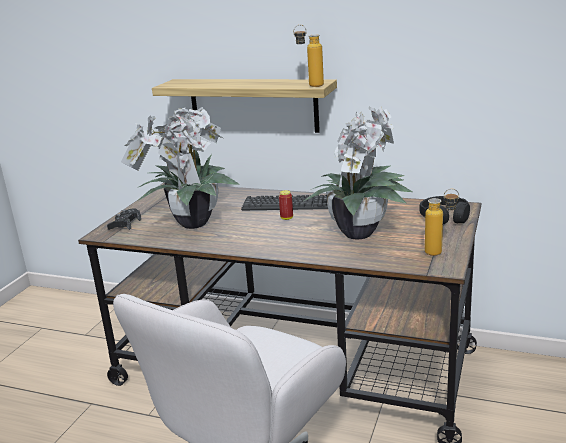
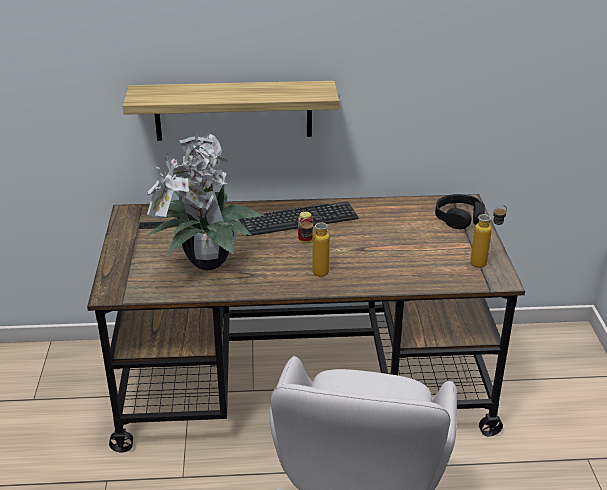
camera: 25 degrees left, 10 degrees up
(125, 224) = (125, 275): black game controller -> none
(310, 86) = (318, 95): bottle -> bottle (314, 274)
(361, 232) = (395, 249): potted plant -> none

